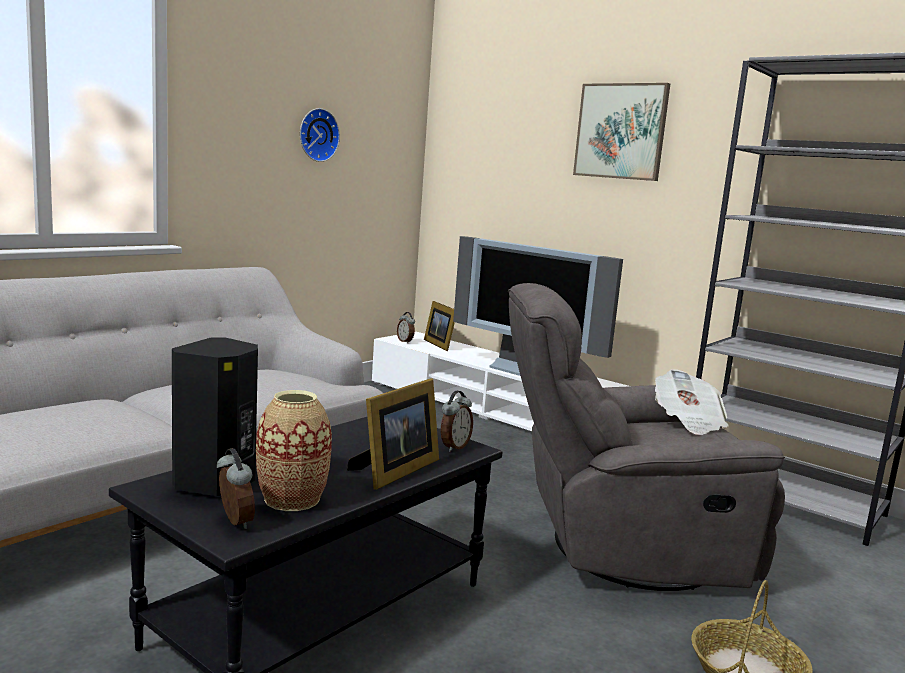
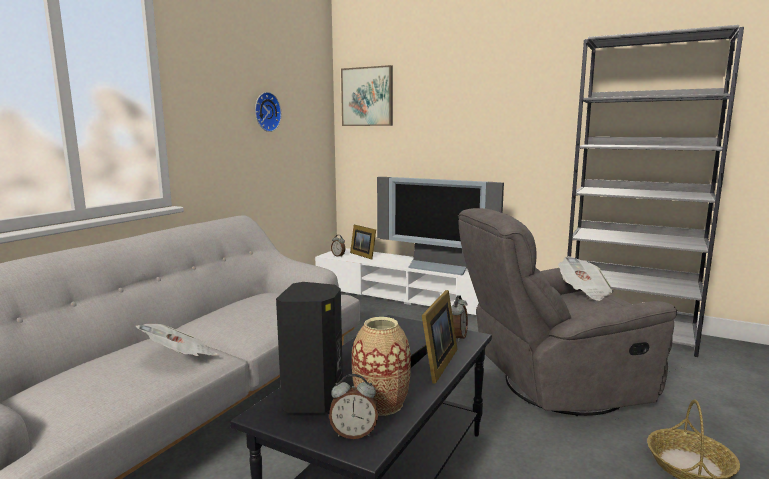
camera: 10 degrees left, 0 degrees up
(112, 423) = (180, 358): none -> newspaper
(234, 522) = (354, 434): alarm clock -> alarm clock turned 135 degrees clockwise
(621, 131) = (484, 94): picture -> picture (367, 97)

